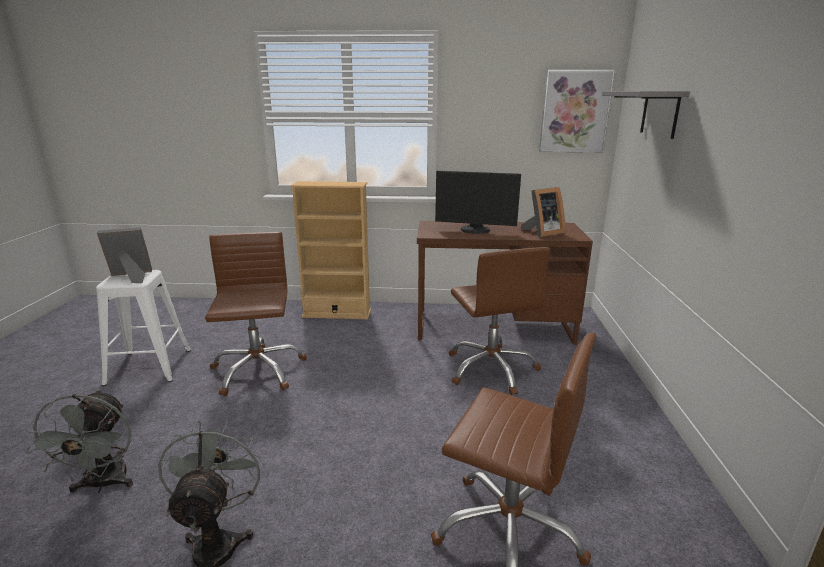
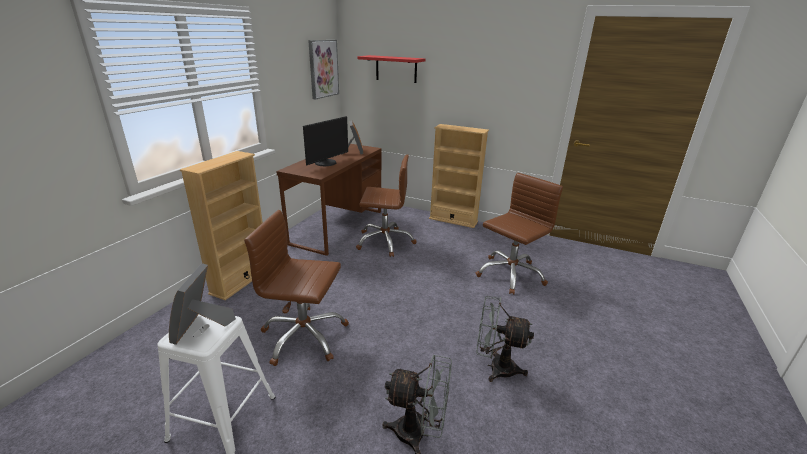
camera: 70 degrees left, 5 degrees up
(647, 418) = (453, 220): none -> beige bookcase
(660, 113) = (396, 69): grey shelf -> red shelf

